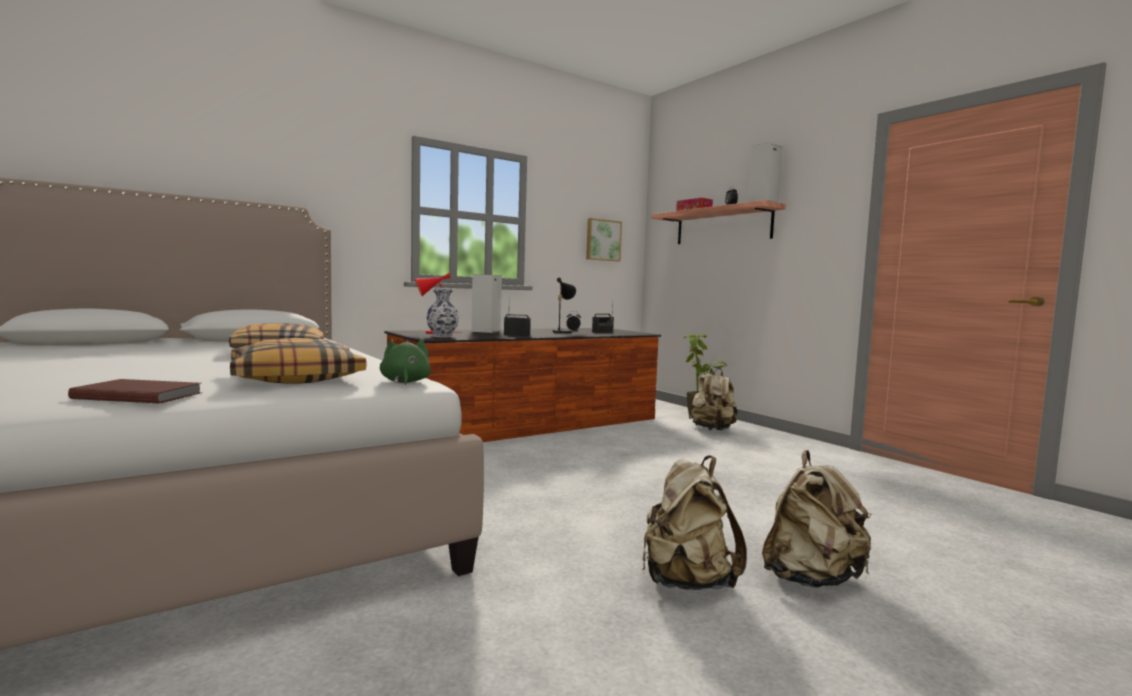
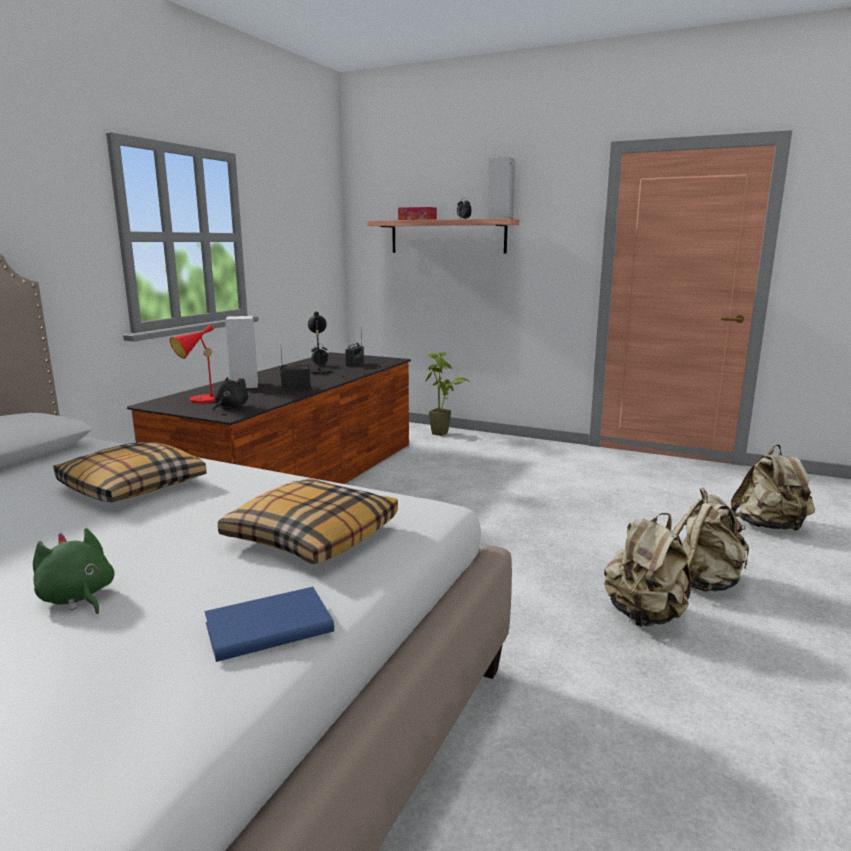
camera: 30 degrees left, 10 degrees up
(139, 395) = (266, 626): brown book -> blue book
(405, 382) = (419, 510): green plush toy -> green plush toy (77, 597)
(441, 336) = (230, 407): vase -> black plush toy
(602, 240) = (312, 250): picture -> none
(712, 429) = (471, 447): beige backpack -> beige backpack (769, 526)

